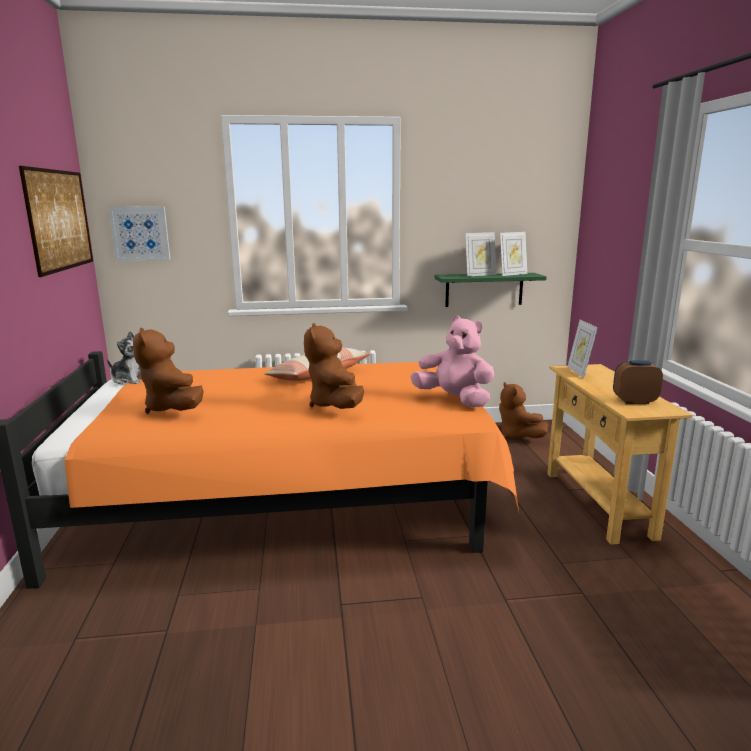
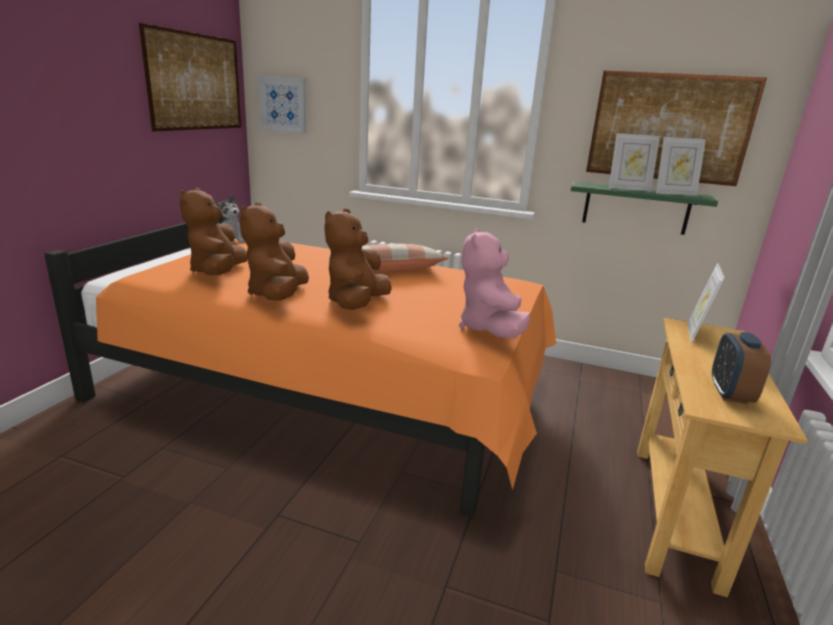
camera: 25 degrees right, 5 degrees up
(454, 400) = (490, 329): pink plush toy -> pink plush toy turned 150 degrees counterclockwise
(498, 225) = (669, 128): none -> picture
(517, 436) = (638, 394): brown plush toy -> brown plush toy (277, 295)
(634, 401) = (730, 393): alarm clock -> alarm clock turned 105 degrees counterclockwise

